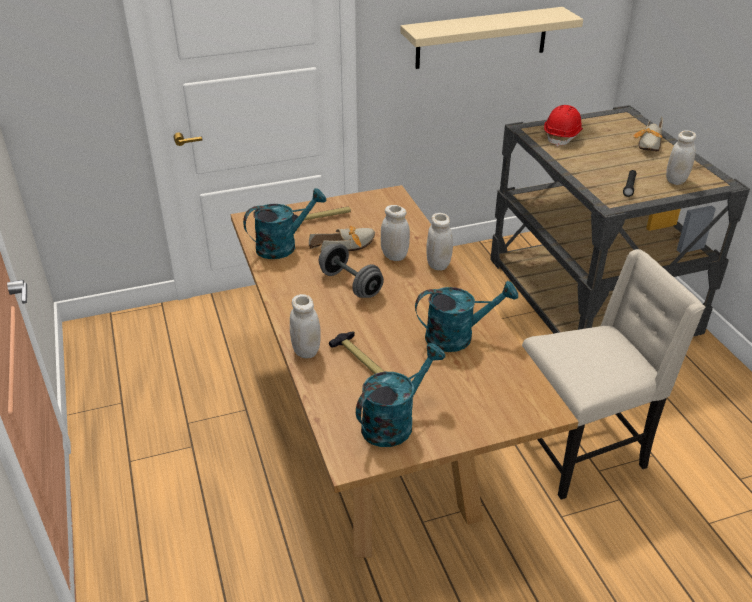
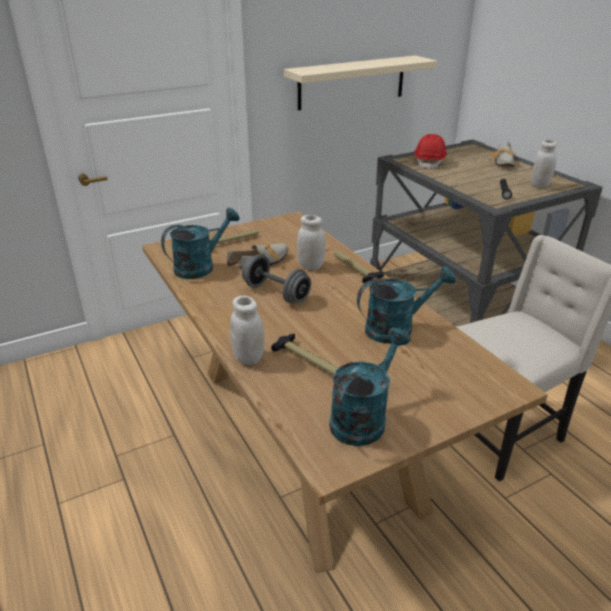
camera: 10 degrees left, 5 degrees down
(438, 265) = (354, 269): white jar -> hammer

